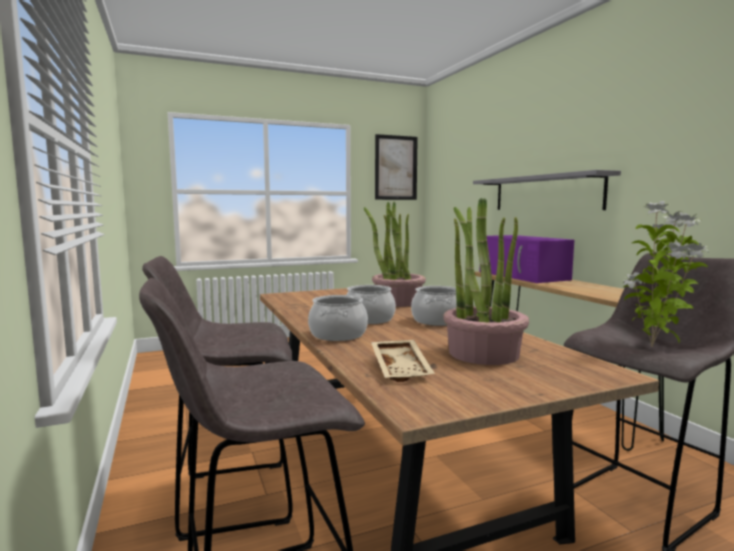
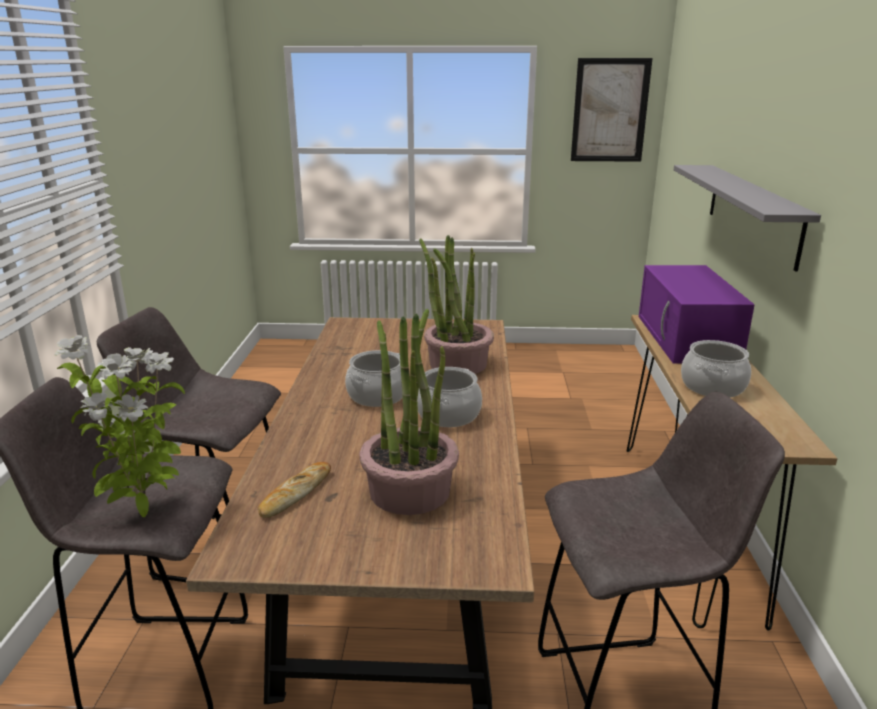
camera: 25 degrees right, 15 degrees up
(337, 335) = (309, 418): cooking pot -> cooking pot (712, 386)
(402, 369) = (295, 494): beige tray -> bread
(655, 347) = (645, 532): potted plant -> potted plant (144, 511)

